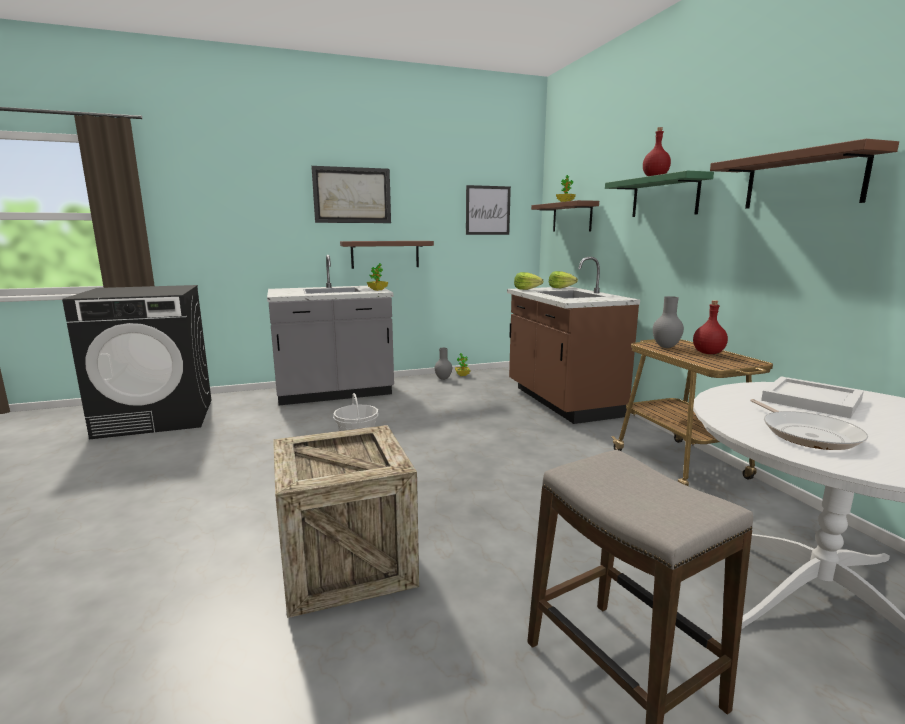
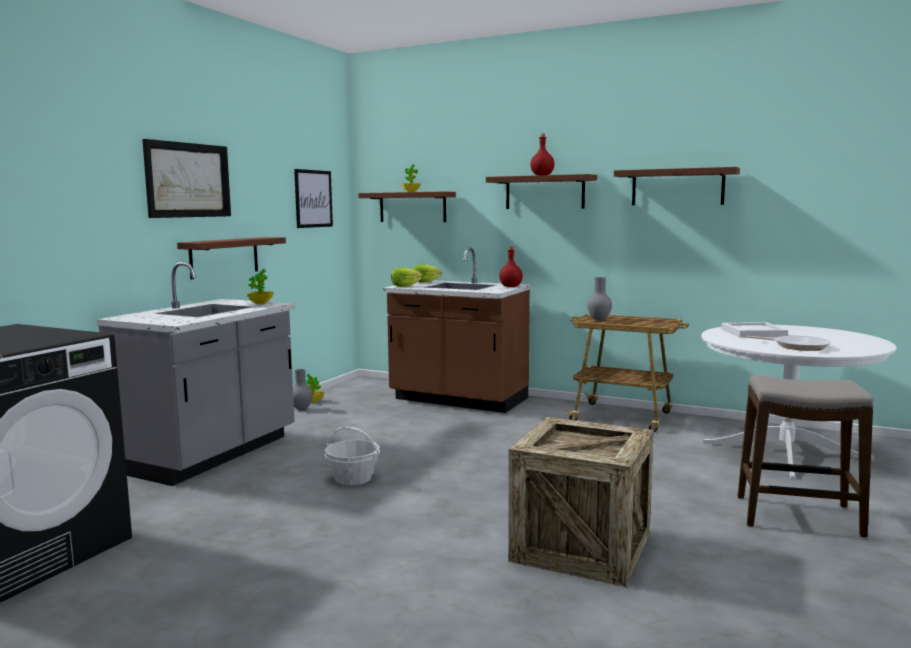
camera: 45 degrees left, 5 degrees down
(664, 197) = (544, 192): green shelf -> brown shelf
(707, 353) = (631, 319): red bottle -> red bottle (510, 286)

